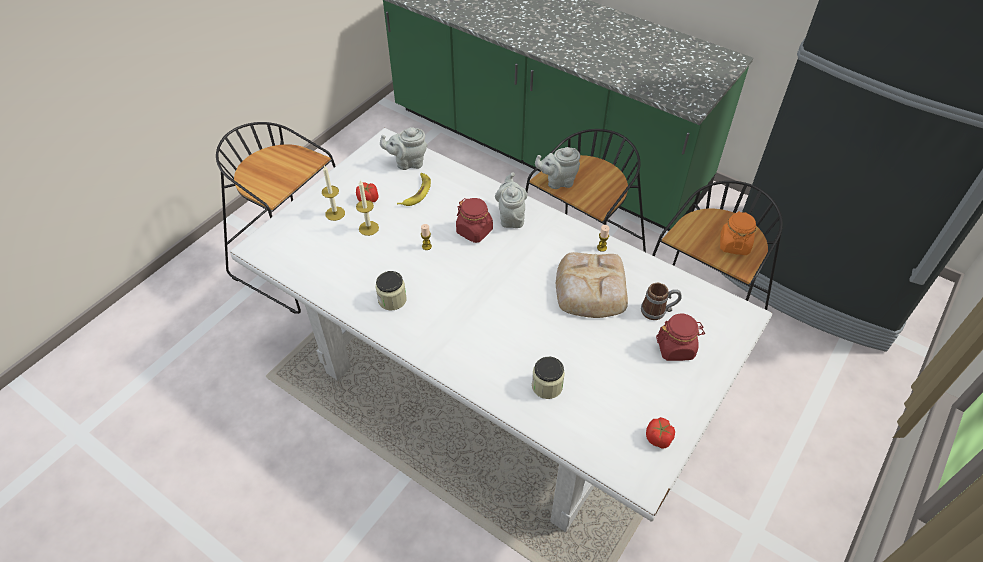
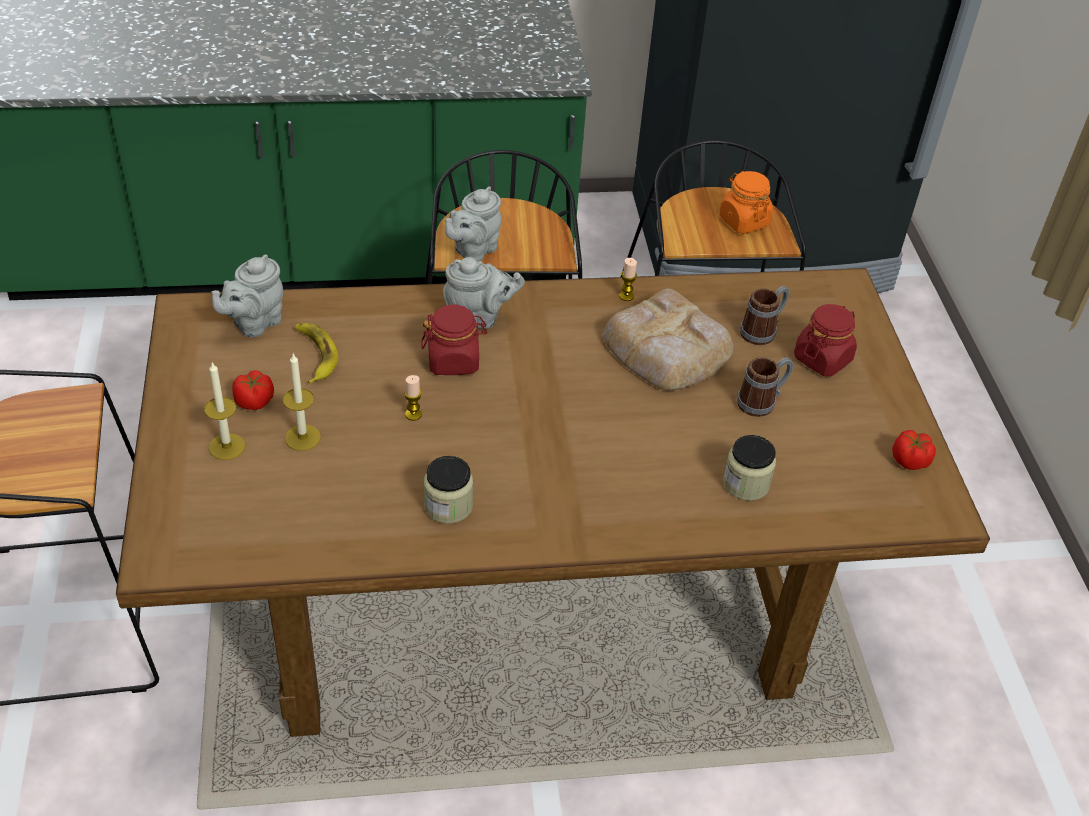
camera: 45 degrees left, 5 degrees down
(488, 382) = (528, 594): white dining table -> brown dining table
(511, 217) = (478, 318): grey teapot -> grey teapot turned 135 degrees clockwise
(609, 349) = (762, 401): none -> mug

